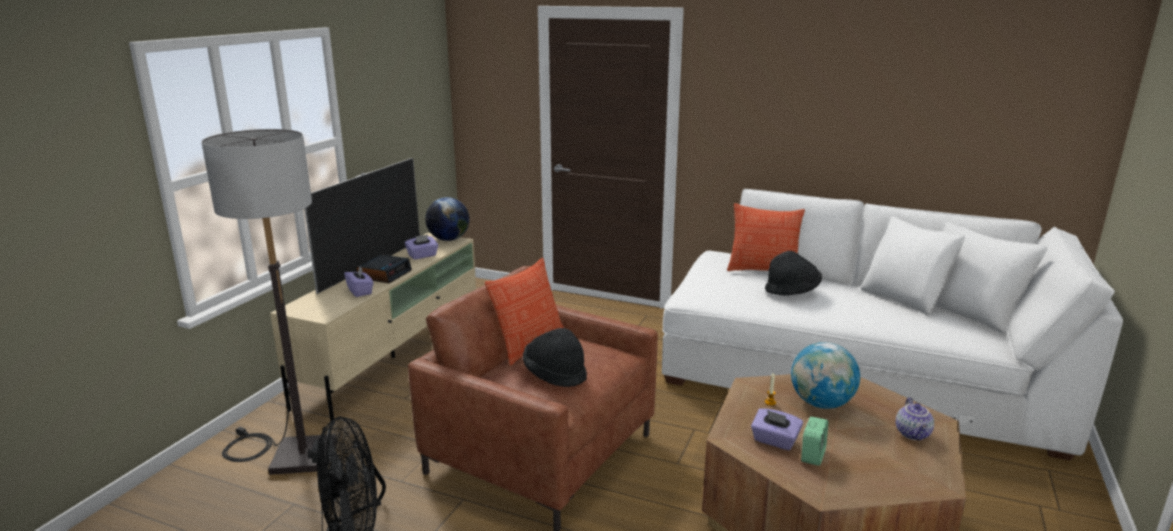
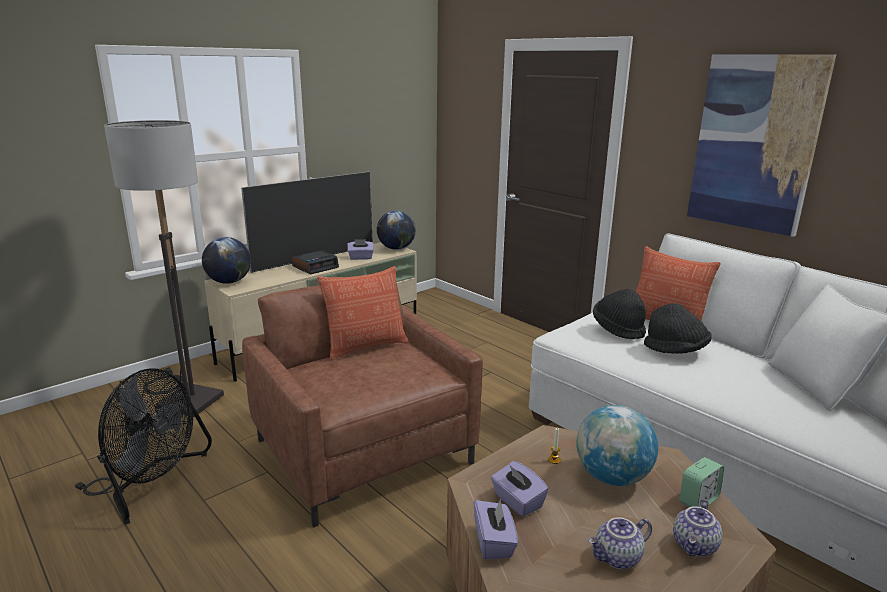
camera: 25 degrees right, 0 degrees up
(304, 309) = (229, 282): none -> globe
(360, 291) = (282, 276): purple tissue box -> purple tissue box (494, 542)
(555, 374) = (356, 376): black hat -> black hat (618, 329)
(808, 103) = (755, 143): none -> picture
(812, 456) = (543, 531): alarm clock -> alarm clock (698, 500)
(875, 457) = (618, 558): none -> teapot

